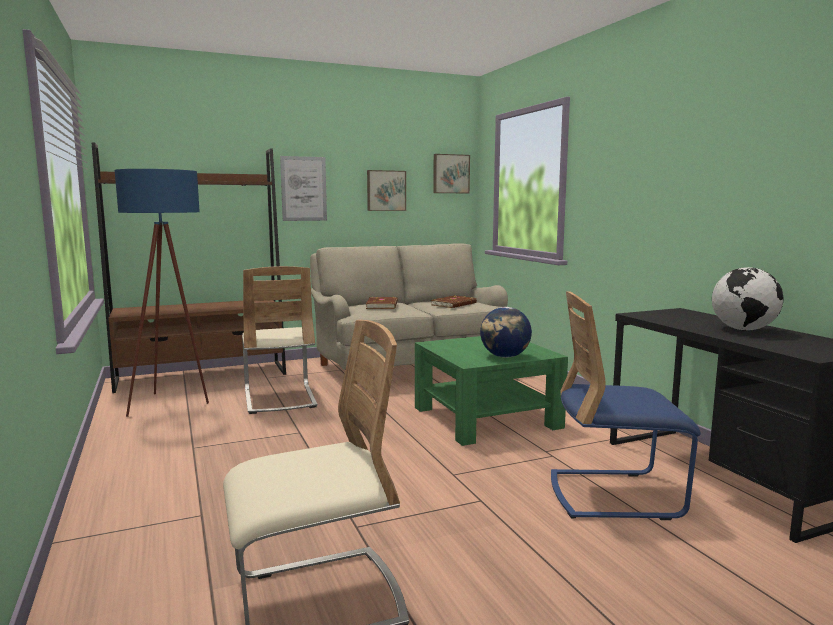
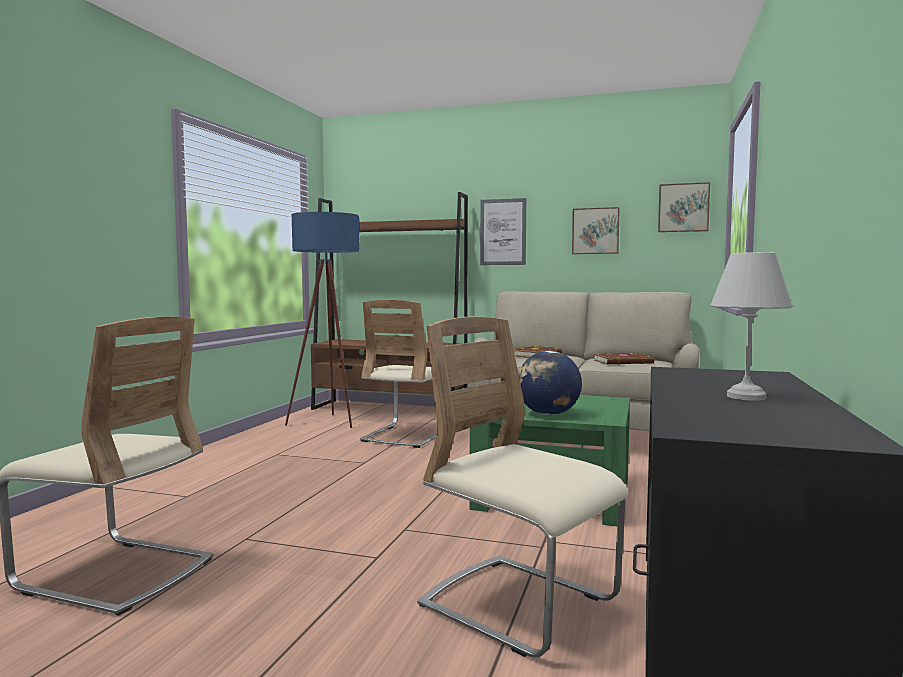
camera: 40 degrees right, 5 degrees down
(614, 495) = (519, 606): blue chair -> beige chair
(743, 330) = (748, 397): globe -> white table lamp

